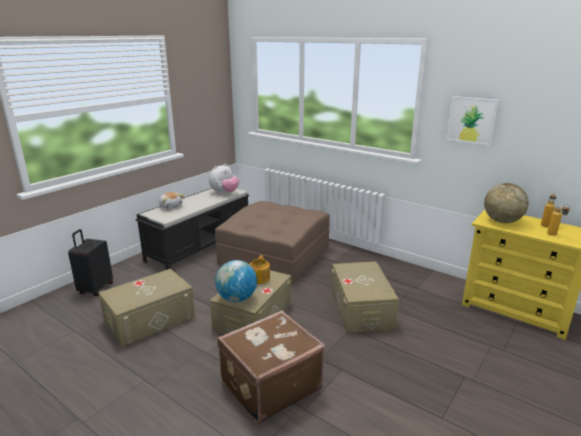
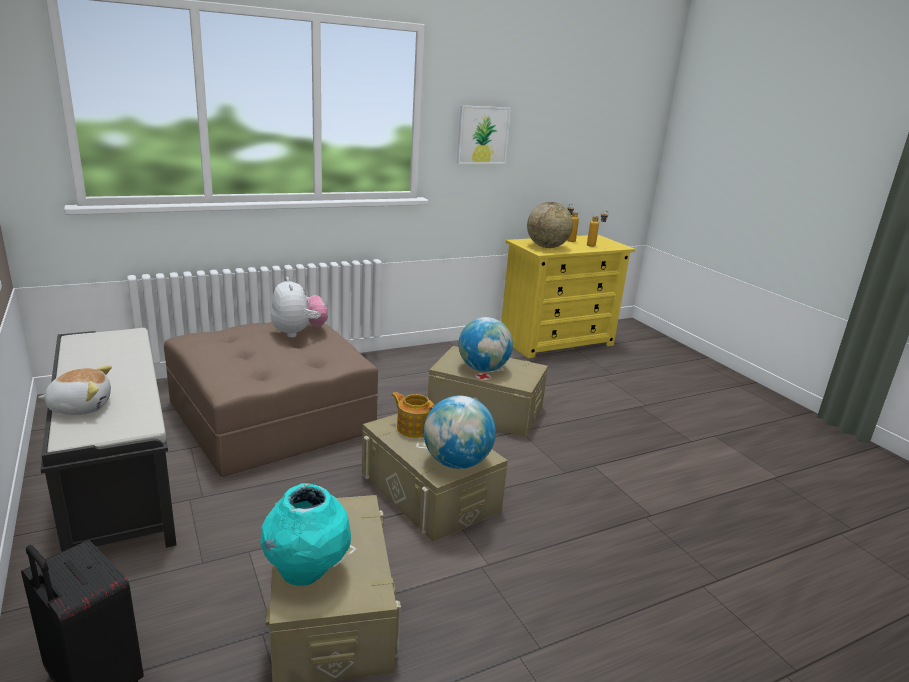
camera: 65 degrees left, 0 degrees up
(129, 289) = (306, 572): none -> turquoise vase
(224, 193) = (116, 344): plush toy -> plush toy (298, 333)
(269, 385) = (596, 527): brown suitcase -> none
(357, 278) = (483, 369): none -> globe

